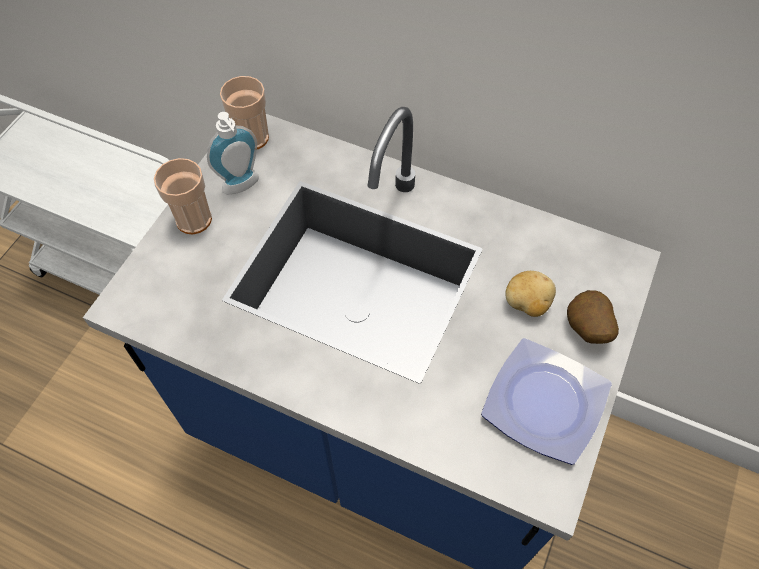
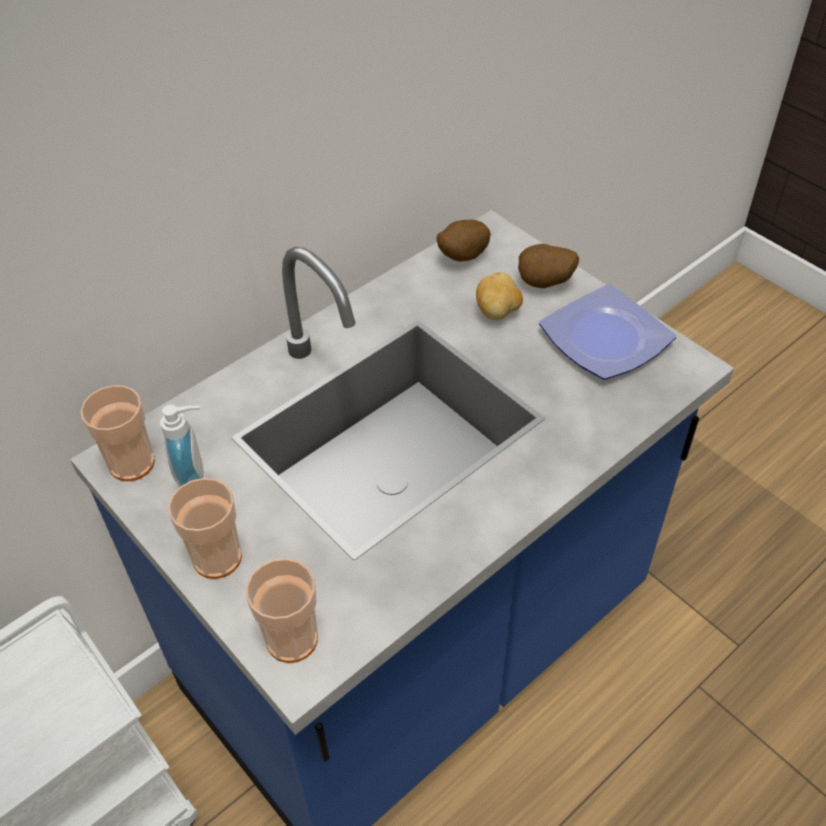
camera: 65 degrees left, 10 degrees down
(144, 290) = (292, 639): none -> cup
(579, 251) = (461, 257): none -> potato

